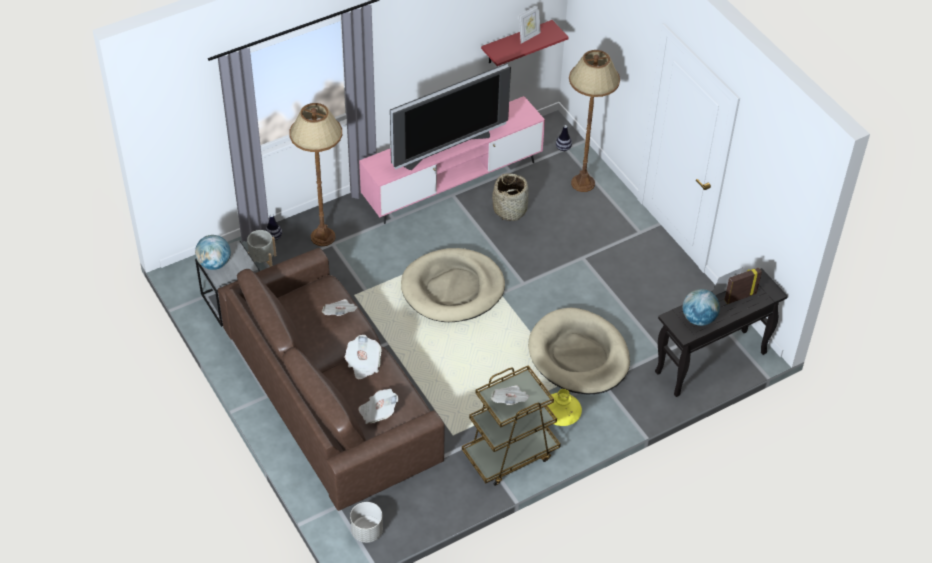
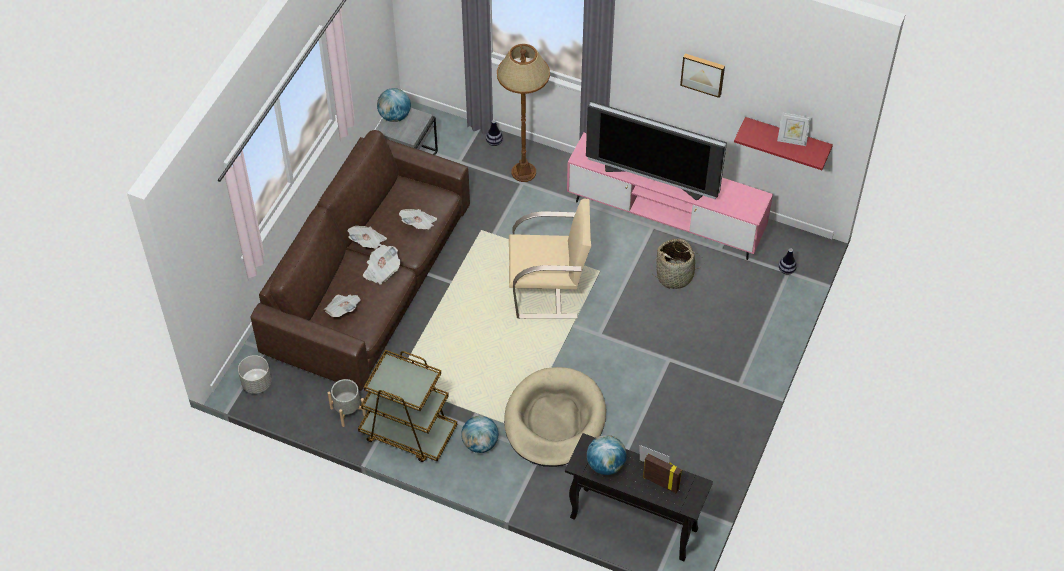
camera: 55 degrees right, 5 degrees up
(262, 263) = (461, 152): grey planter -> grey planter (347, 411)
(442, 30) = (703, 74): none -> picture
(452, 289) = (548, 290): beige dog bed -> beige armchair
(509, 401) = (395, 380): newspaper -> newspaper (368, 242)
(561, 413) = (480, 443): yellow vase -> globe
(583, 183) = (758, 309): brown floor lamp -> none

